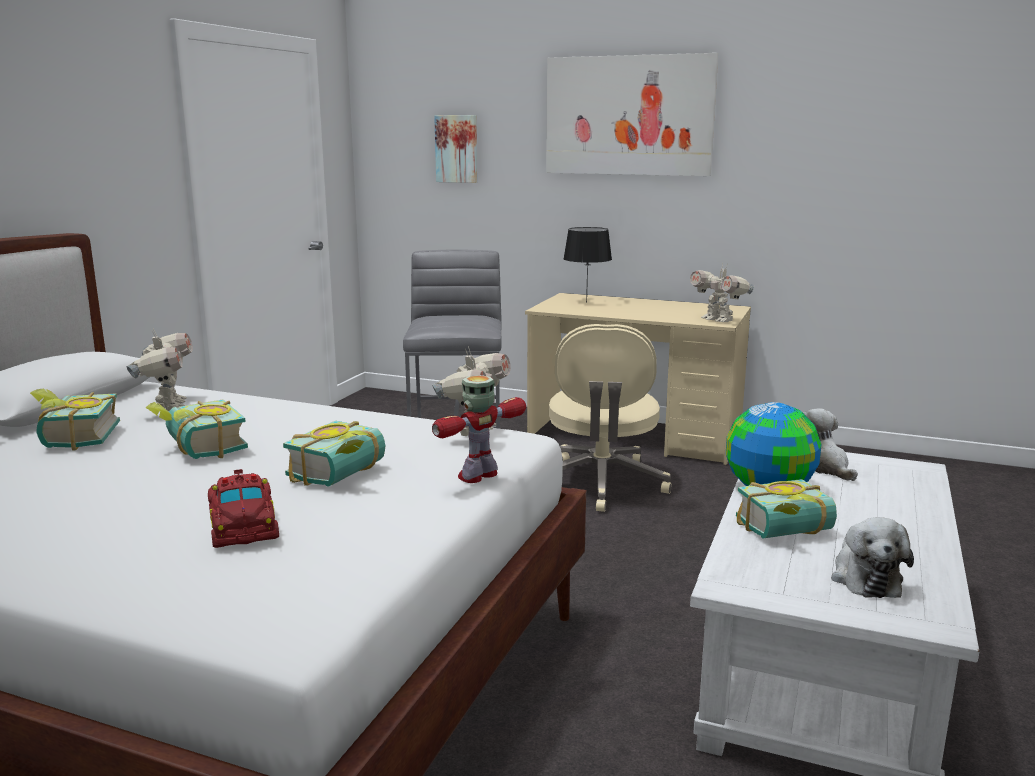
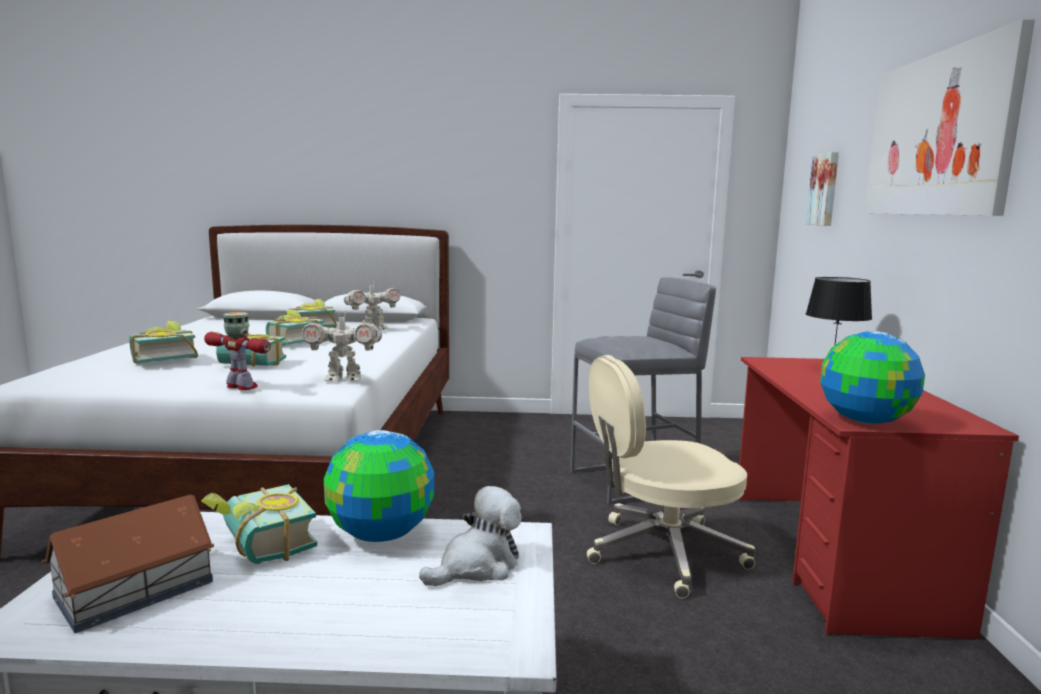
camera: 70 degrees right, 5 degrees down
(245, 525) = (162, 358): red toy car -> book
(634, 437) = (833, 556): beige desk -> red desk
(718, 320) = (865, 421): toy robot -> globe
(865, 577) = (136, 589): plush toy -> toy house

